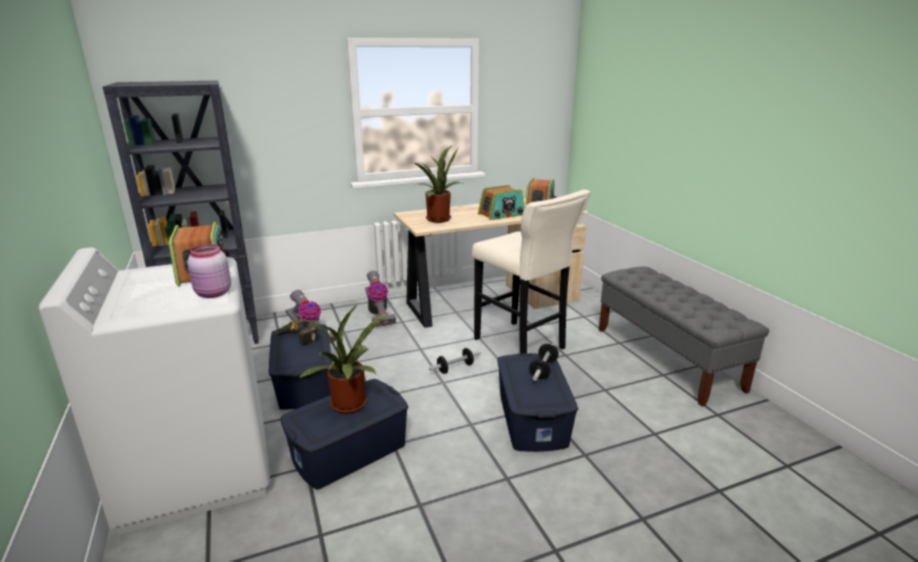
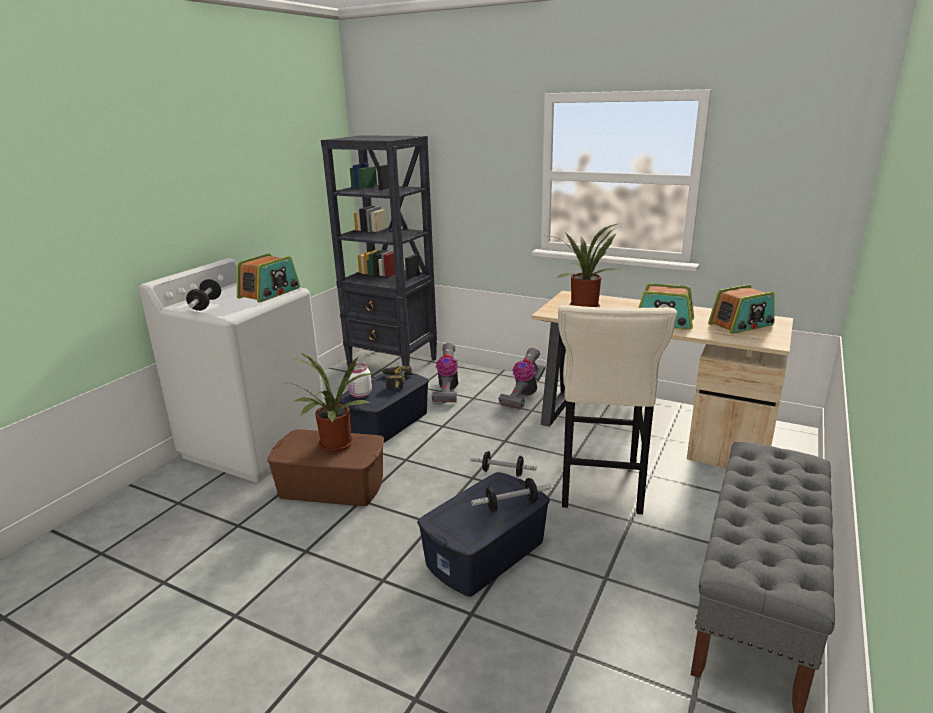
camera: 50 degrees right, 0 degrees up
(153, 303) = (206, 304): none -> dumbbell
(213, 294) = (237, 309): pink jar -> none
(287, 361) = (360, 395): none -> white jar
(349, 451) = (332, 487): blue storage box -> brown storage box

